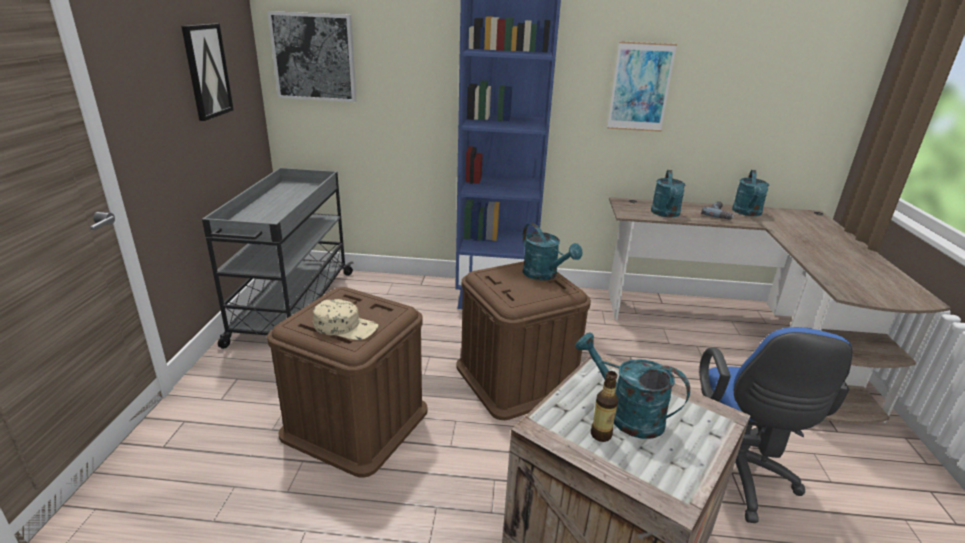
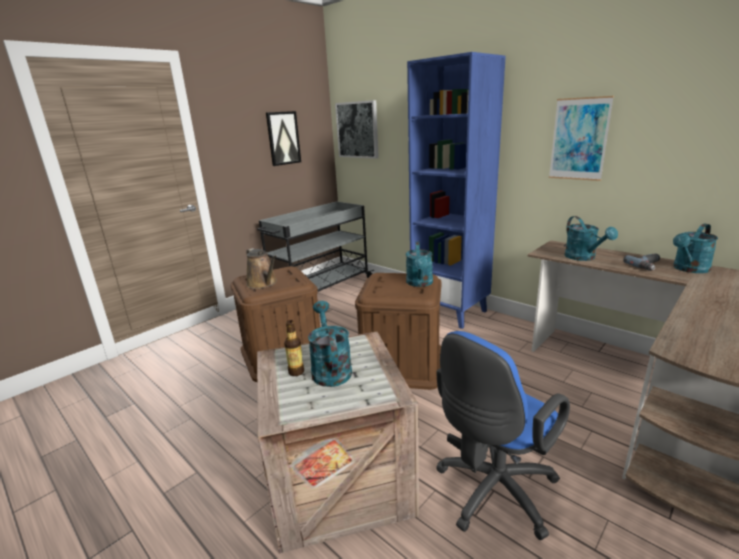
camera: 40 degrees right, 5 degrees down
(345, 326) = (263, 283): beige cap -> brown watering can
(666, 214) = (583, 258): turquoise watering can -> turquoise watering can turned 60 degrees counterclockwise

